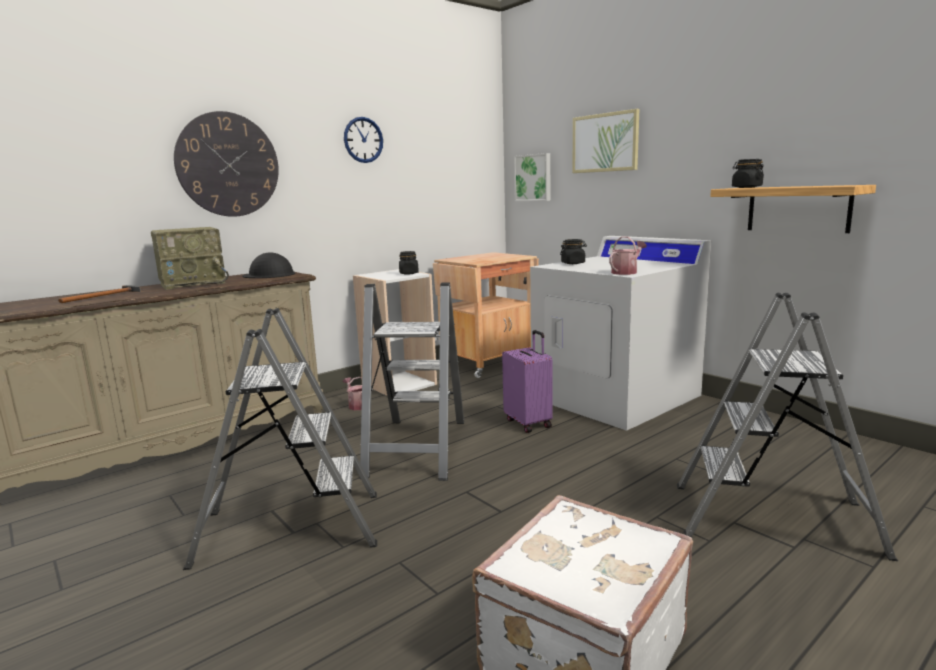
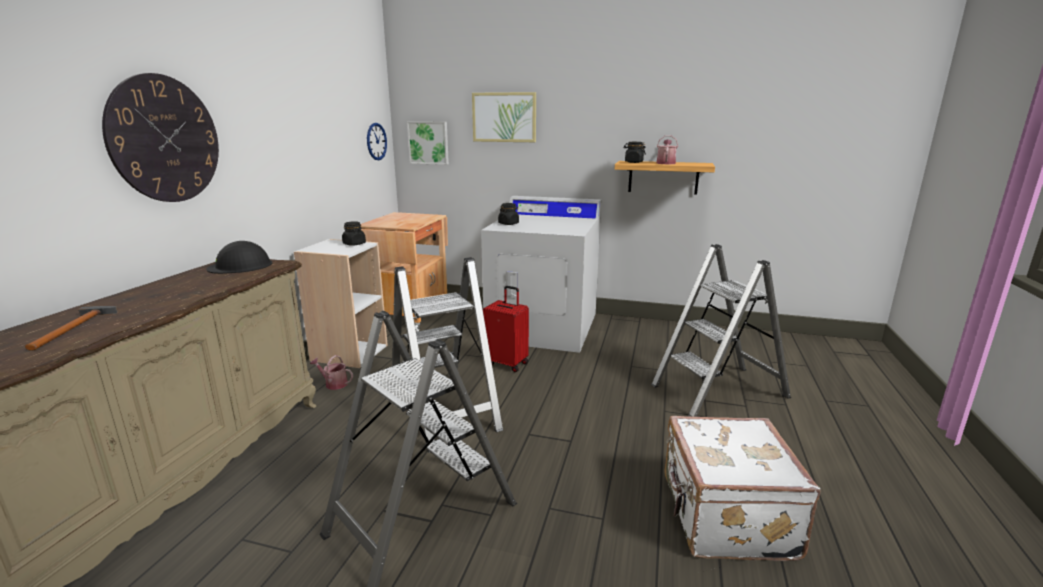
camera: 35 degrees left, 5 degrees up
(194, 283) = (165, 290): radio -> none
(363, 140) = (289, 106): wall clock -> wall clock (376, 141)
(529, 423) = (507, 363): purple suitcase -> red suitcase
(626, 272) = (569, 231): watering can -> watering can (665, 163)

